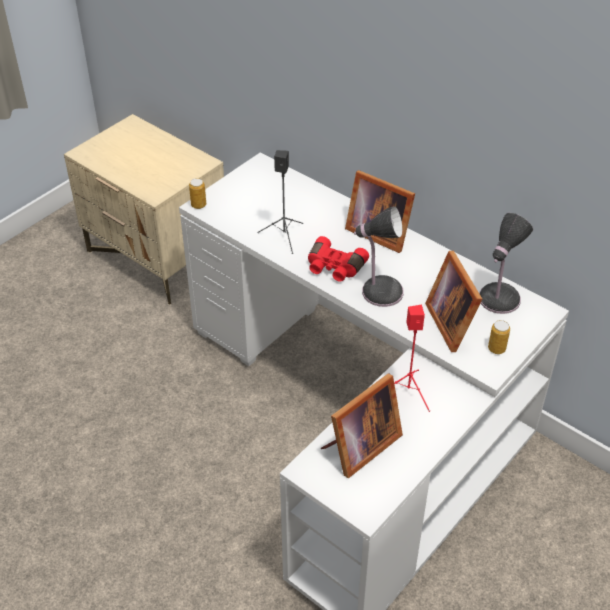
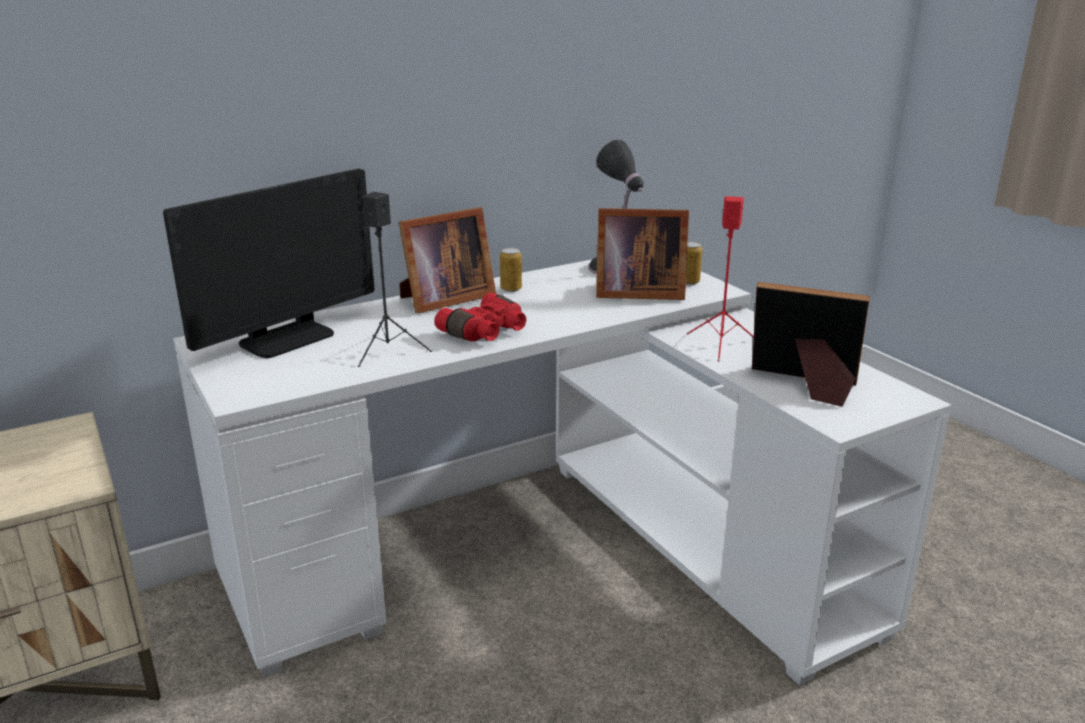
camera: 70 degrees left, 20 degrees down
(198, 205) = (234, 399): can -> can (511, 289)
(279, 192) = (287, 339): none -> monitor
(359, 447) = (805, 385): picture frame -> picture frame turned 45 degrees counterclockwise
(379, 291) = (554, 316): table lamp -> none

